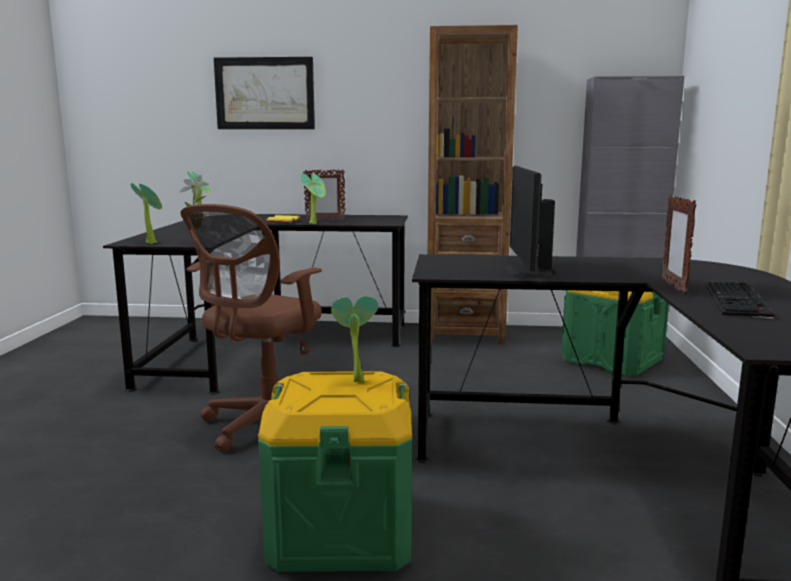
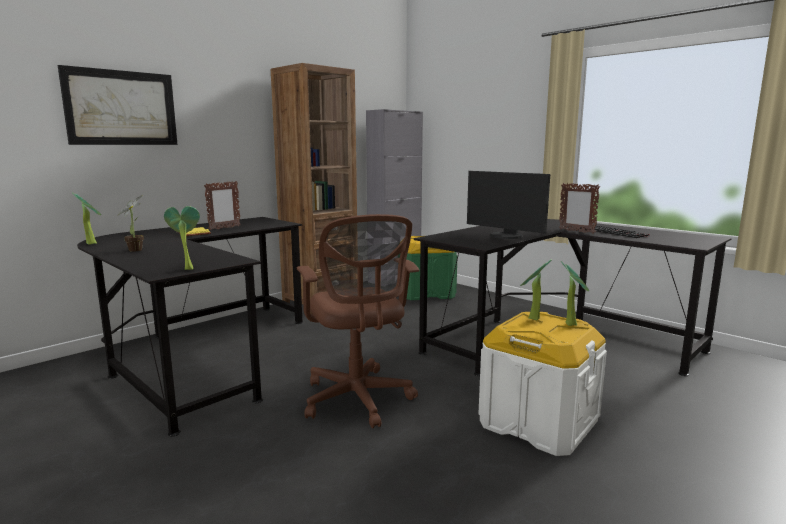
camera: 50 degrees left, 0 degrees up
(315, 223) = (232, 231): potted plant -> potted plant (571, 324)
(341, 531) = (538, 423): green storage box -> white storage box

